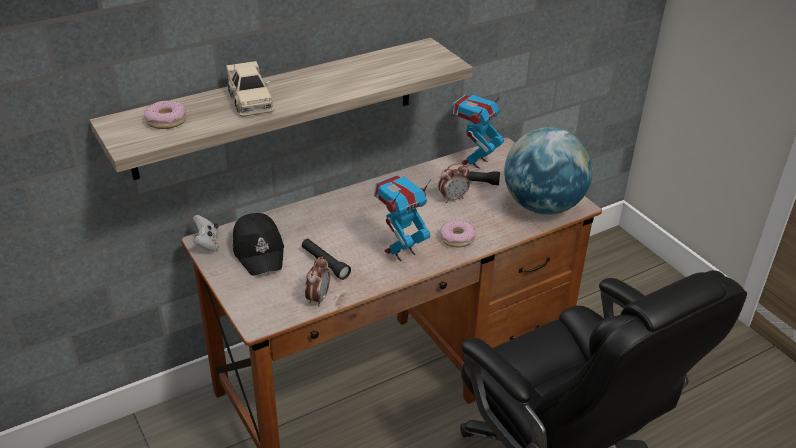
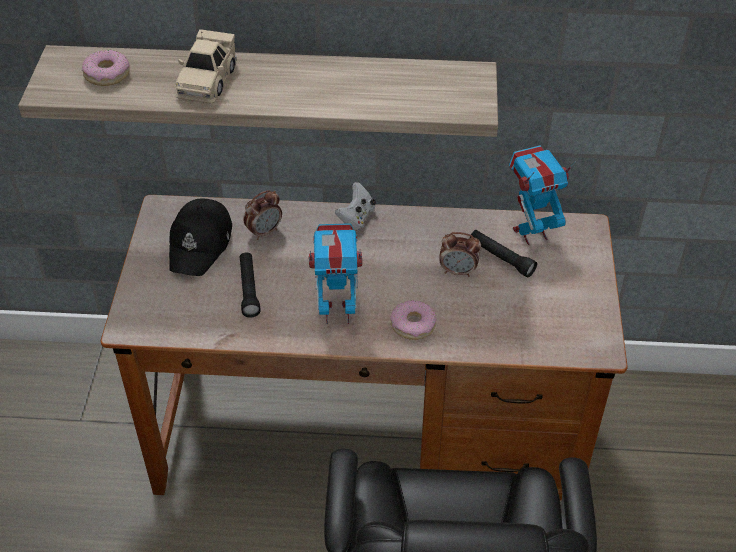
camera: 35 degrees right, 10 degrees up
(207, 244) = (162, 213): white game controller -> white game controller (356, 218)
(318, 298) = (206, 327): alarm clock -> alarm clock (264, 231)
(543, 206) = (555, 329): globe -> none

